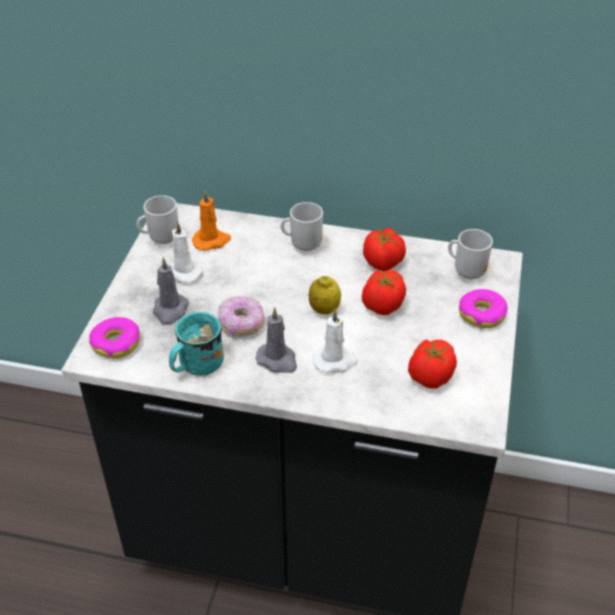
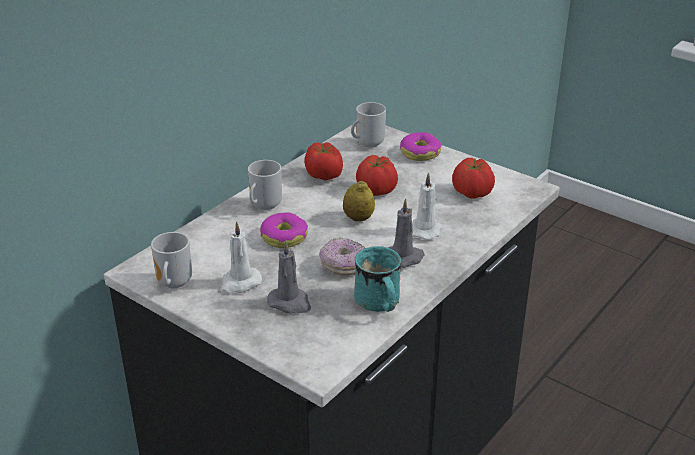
camera: 65 degrees left, 10 degrees down
(116, 343) = (312, 348): donut -> donut (284, 237)
(212, 241) = (208, 254): orange candle -> none

